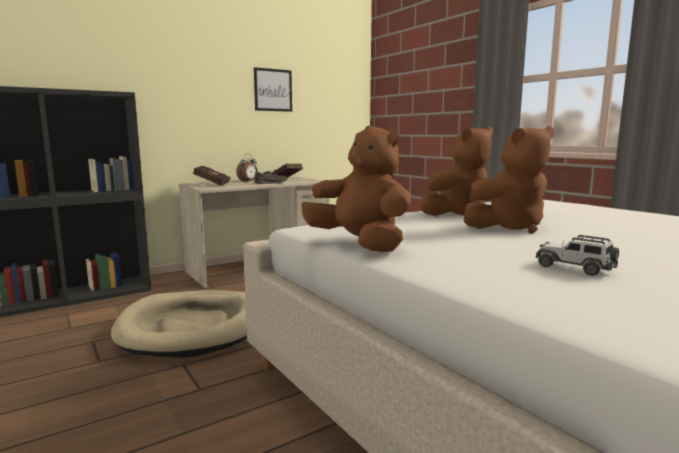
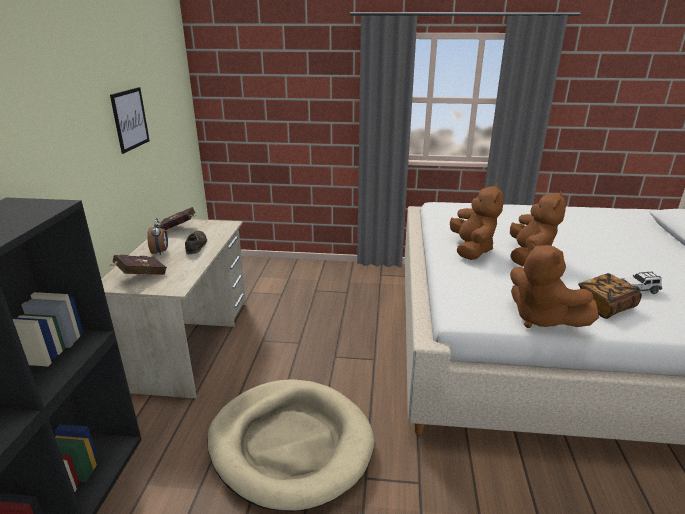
camera: 50 degrees left, 15 degrees up
(360, 244) = (541, 319): brown plush toy -> brown plush toy turned 120 degrees counterclockwise
(466, 259) = (604, 306): none -> book

